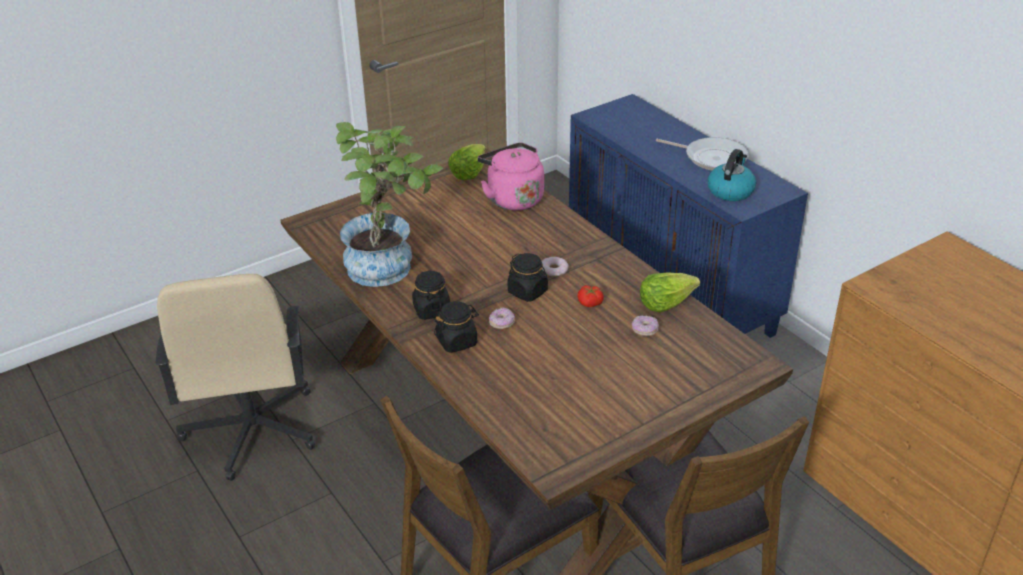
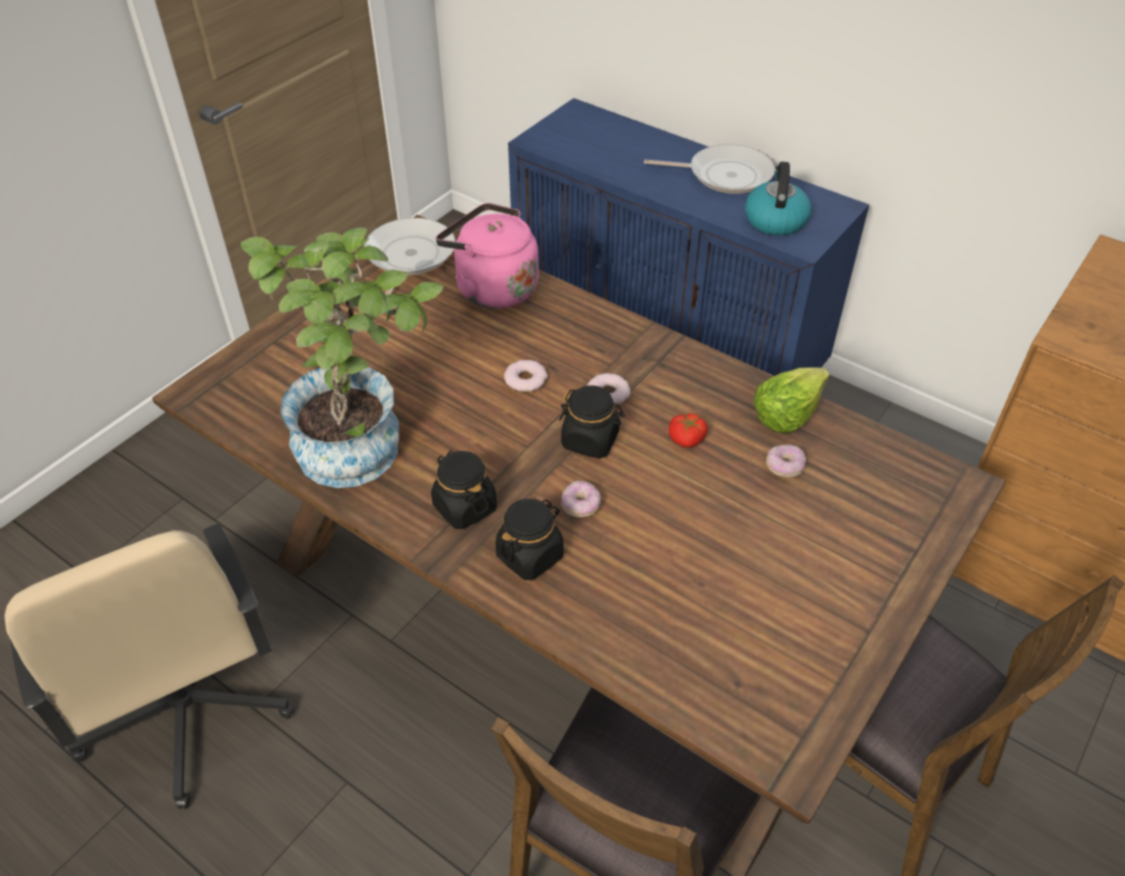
camera: 20 degrees left, 10 degrees up
(468, 172) = (408, 258): lettuce -> frying pan
(505, 252) = (525, 379): none -> donut

